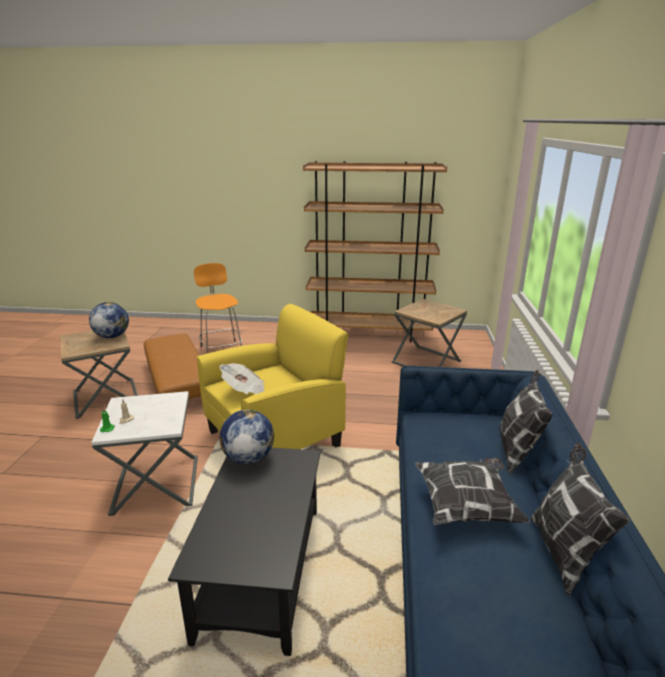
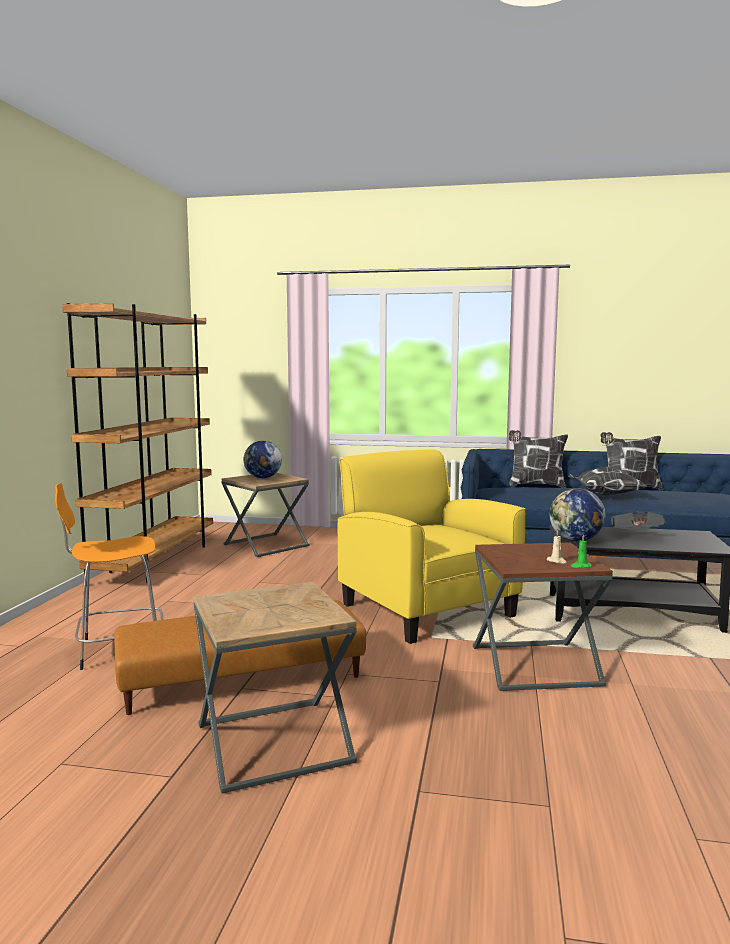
camera: 85 degrees left, 15 degrees down
(112, 336) = (258, 596): globe -> globe (262, 478)
(156, 485) = (535, 666): white side table -> brown side table
(245, 390) = (451, 537): newspaper -> newspaper (636, 536)

